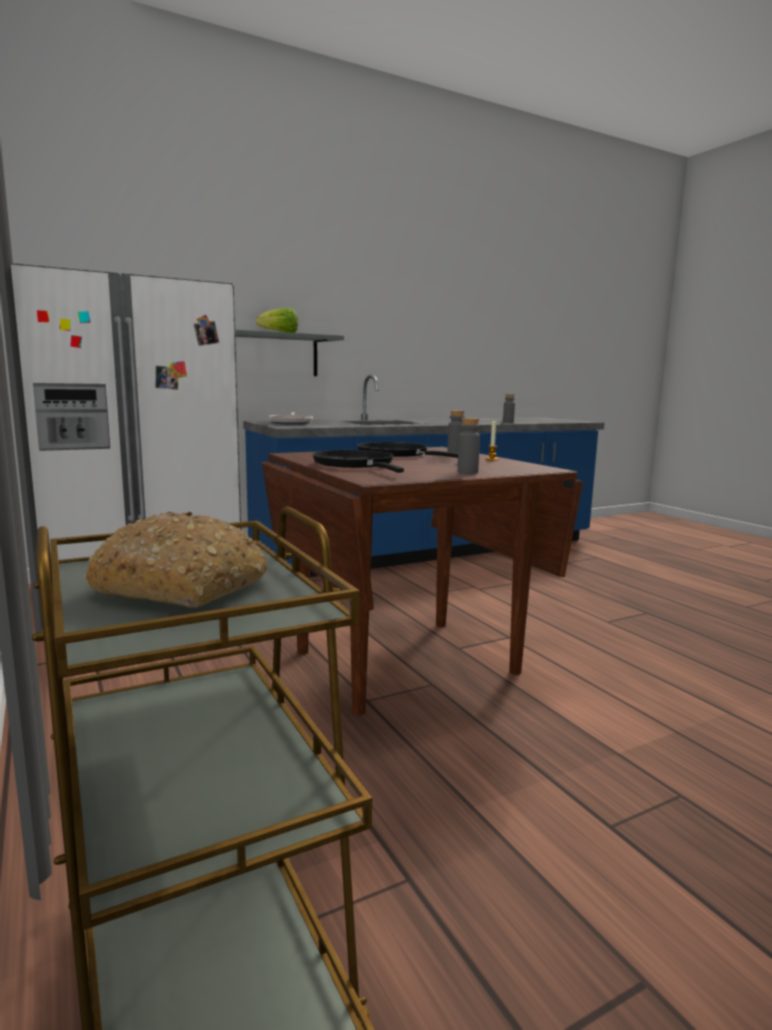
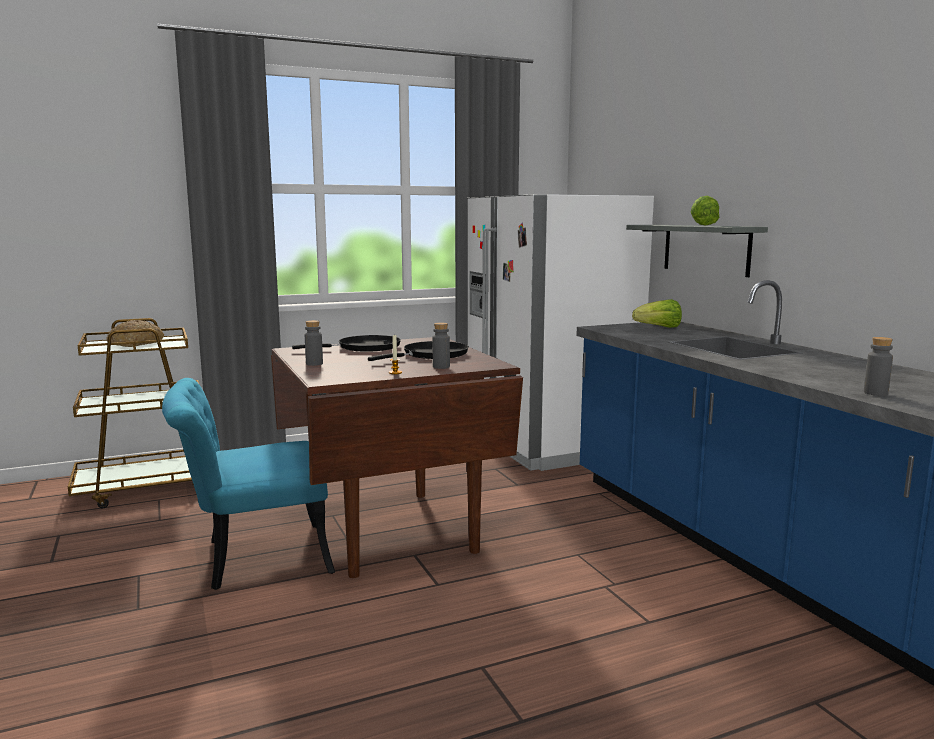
camera: 95 degrees right, 0 degrees up
(291, 423) = (659, 327): frying pan -> lettuce
(511, 737) = (252, 559): none -> turquoise chair

